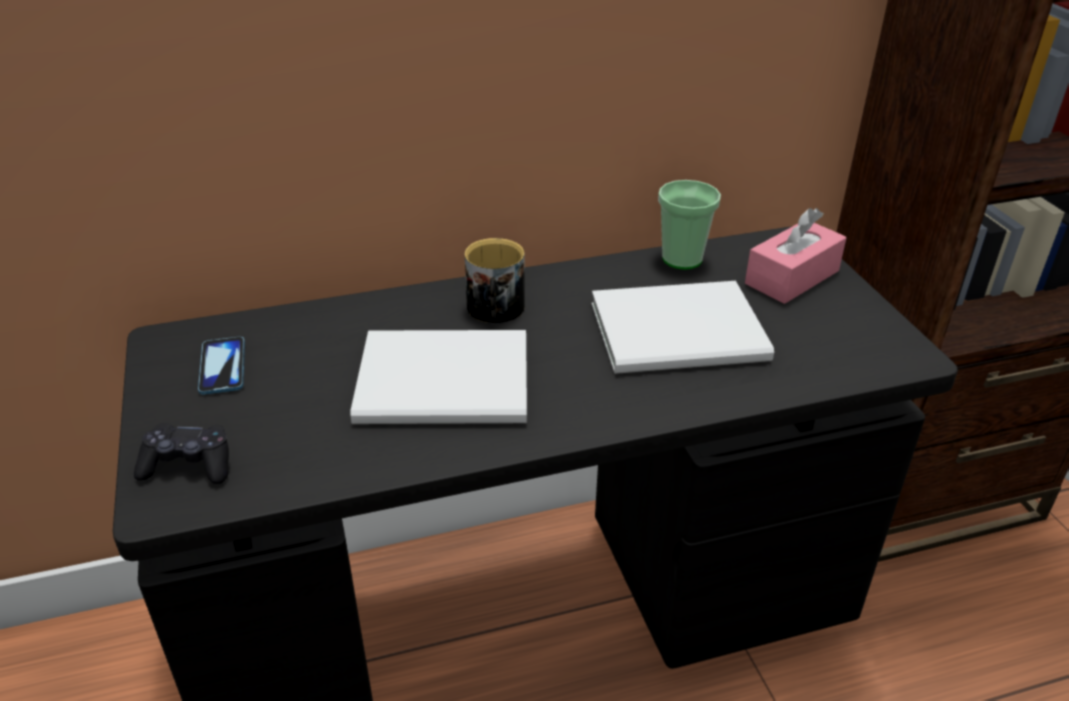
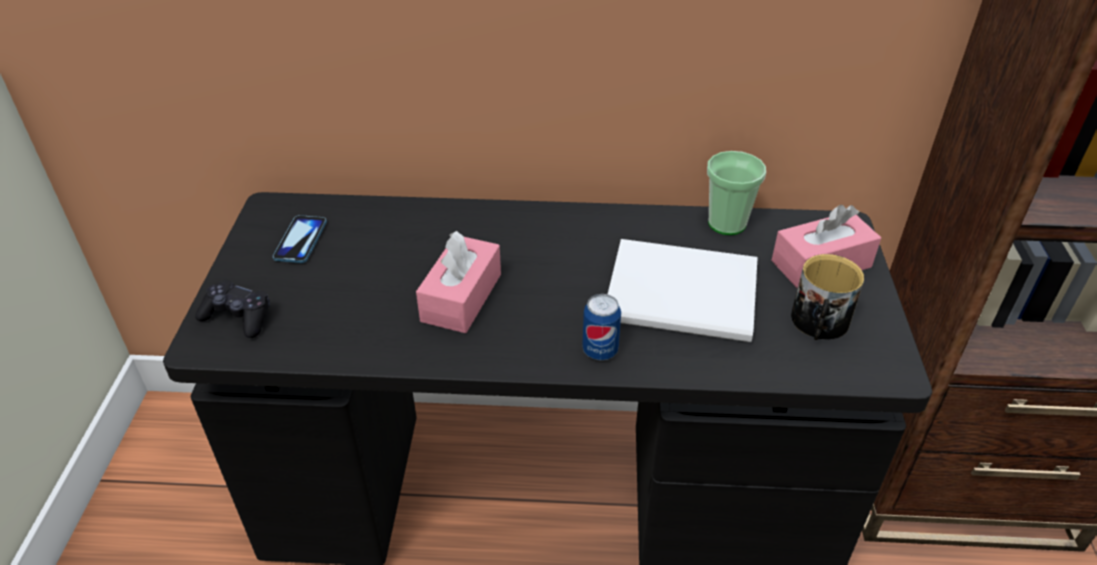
camera: 20 degrees right, 5 degrees up
(449, 385) = (461, 297): white book -> pink tissue box
(495, 311) = (534, 238): mug -> mug (818, 324)
(629, 403) = (600, 351): none -> can

